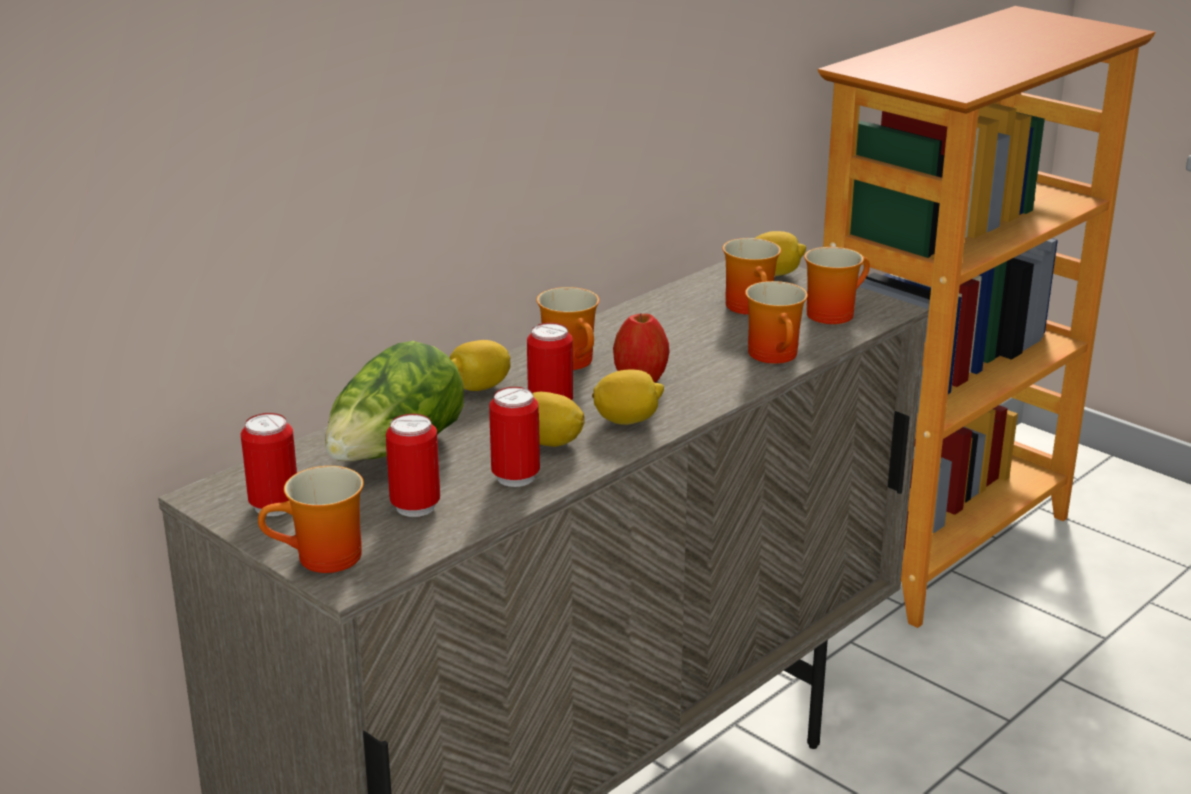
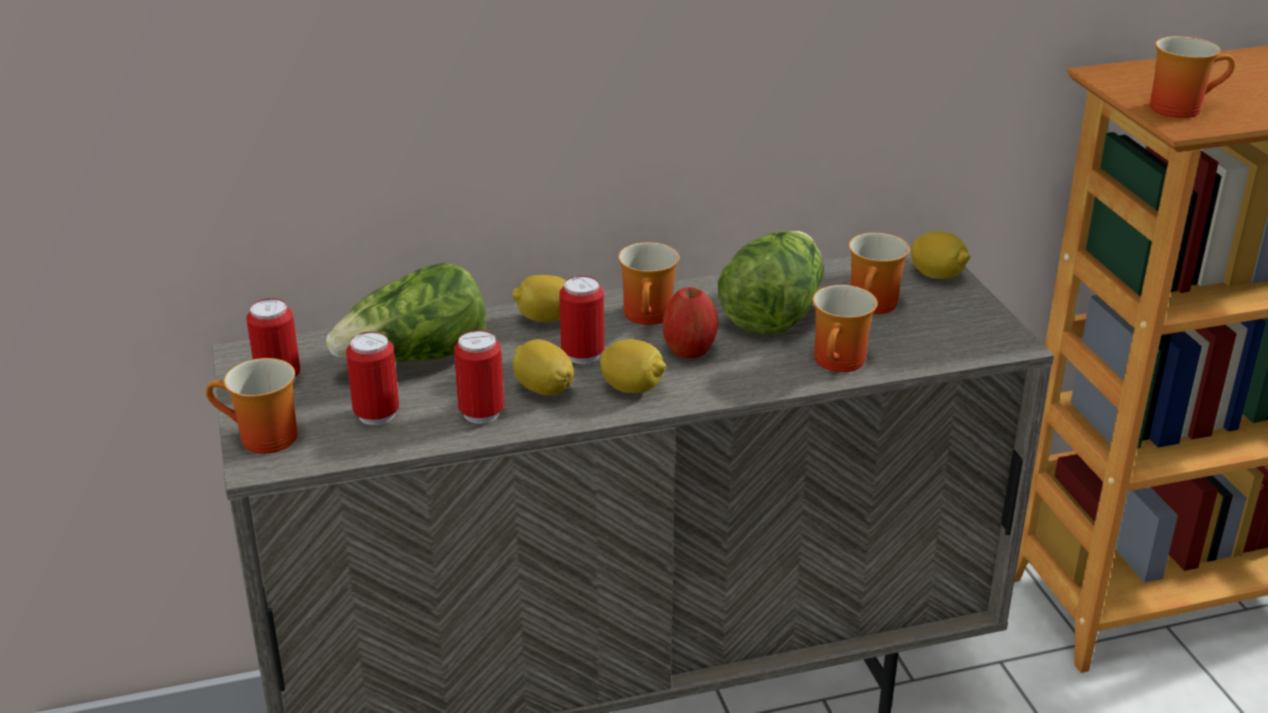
camera: 30 degrees right, 5 degrees up
(674, 332) = (772, 311): none -> lettuce
(831, 312) = (947, 332): mug -> mug (1179, 107)

